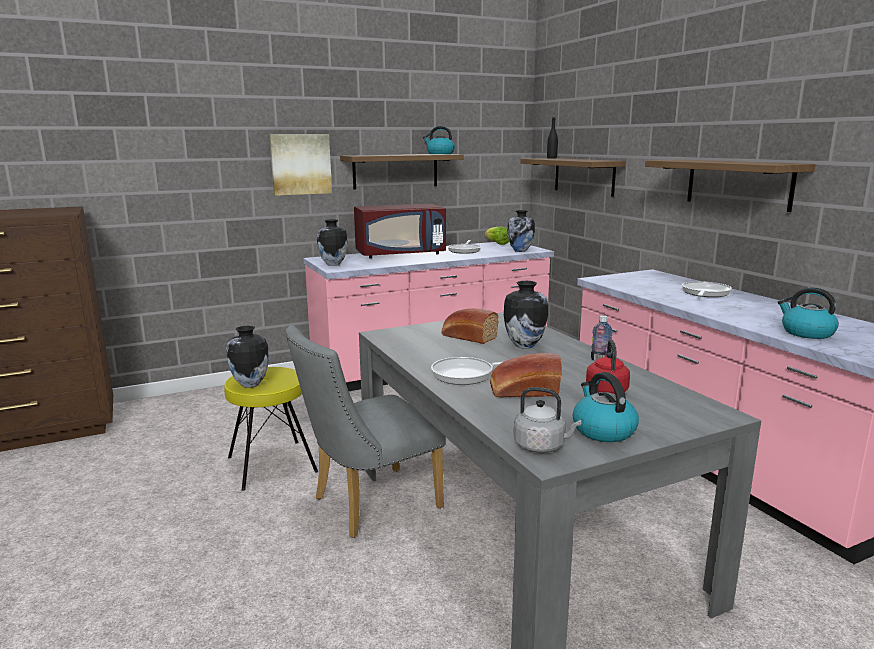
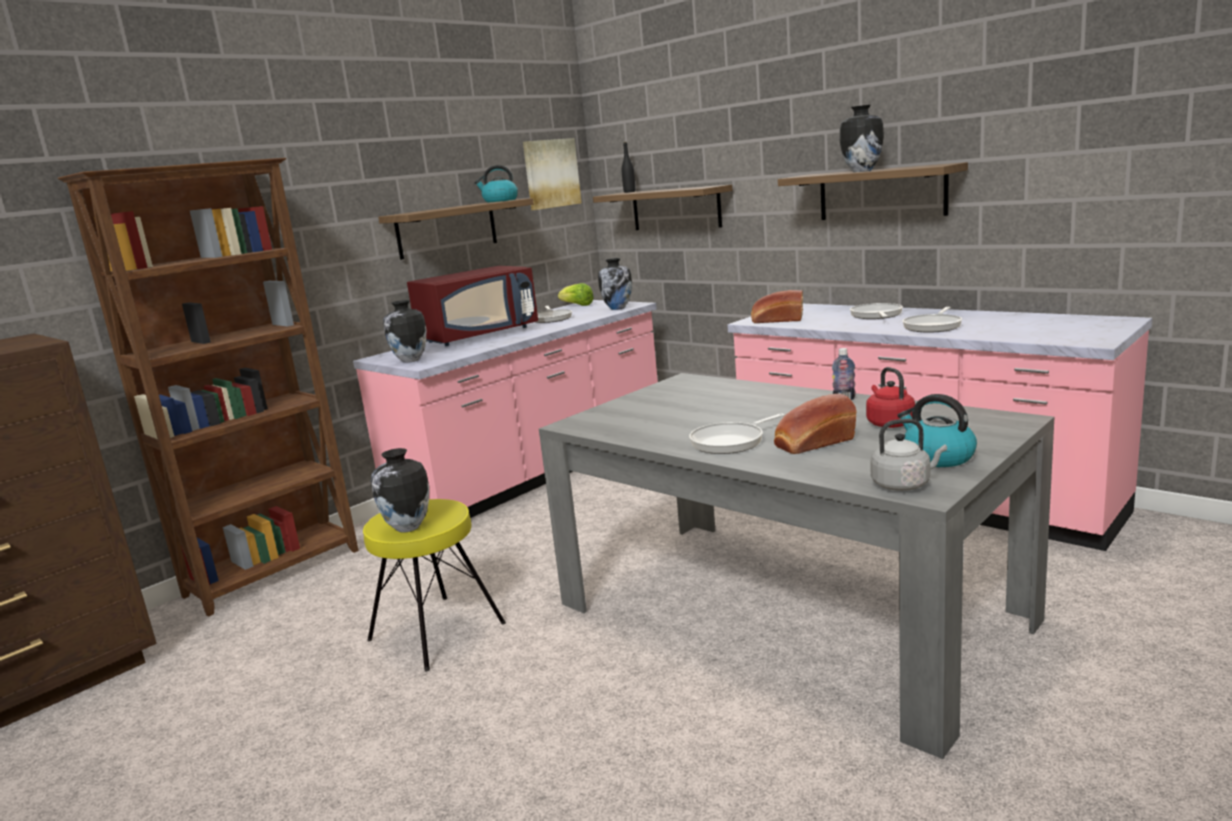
camera: 20 degrees left, 0 degrees up
(218, 395) = (275, 573): none -> brown bookcase
(300, 164) = (330, 233): picture -> picture (551, 173)
(368, 505) = (603, 639): grey chair -> none
(467, 337) = (674, 407): bread -> bread (776, 320)
(524, 345) = (747, 402): vase -> vase (861, 171)
(738, 312) = (933, 326): none -> frying pan
(806, 333) = (1017, 332): kettle -> none

